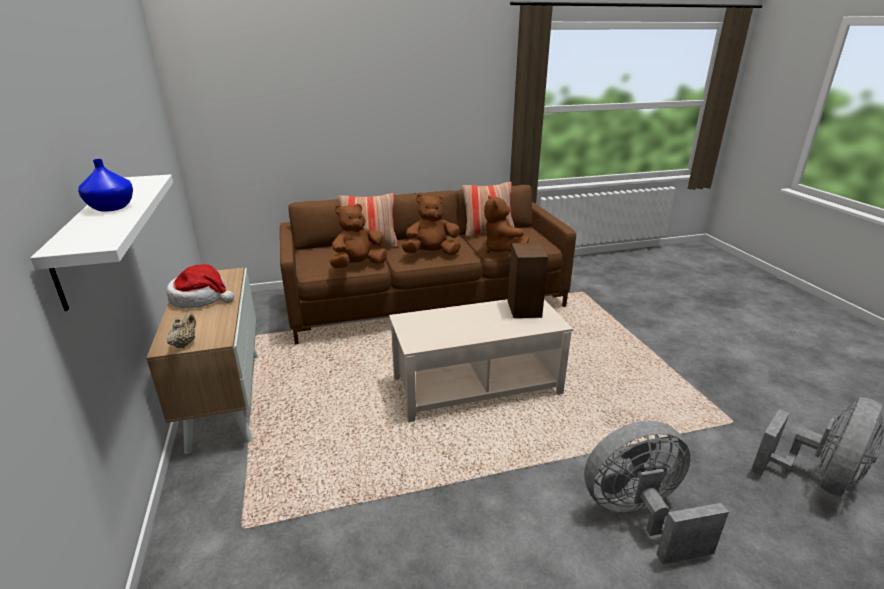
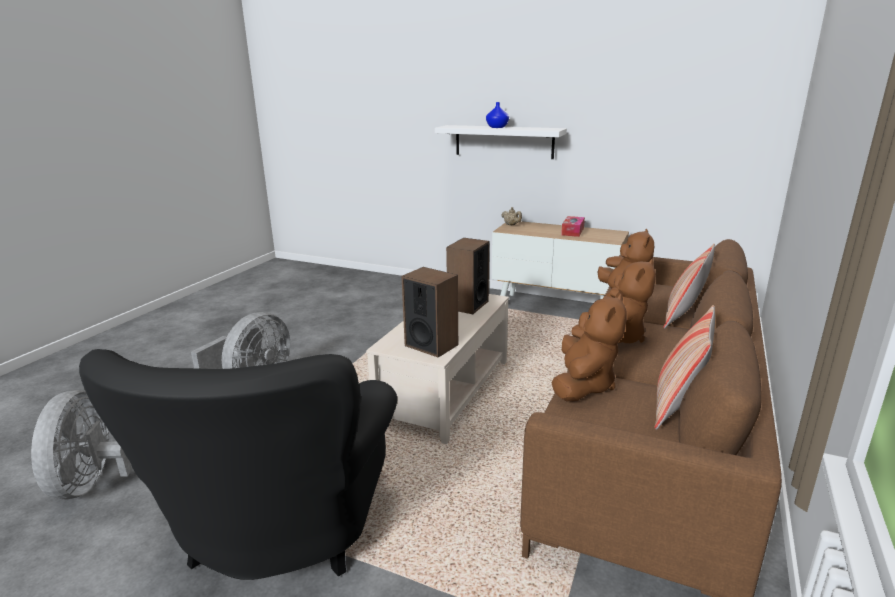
camera: 130 degrees right, 5 degrees down
(201, 298) = (572, 231): hat -> tissue box
(434, 324) = (467, 305): none -> speaker
(502, 250) = (583, 385): brown plush toy -> brown plush toy turned 90 degrees clockwise
(674, 368) = (280, 534): none -> black armchair

